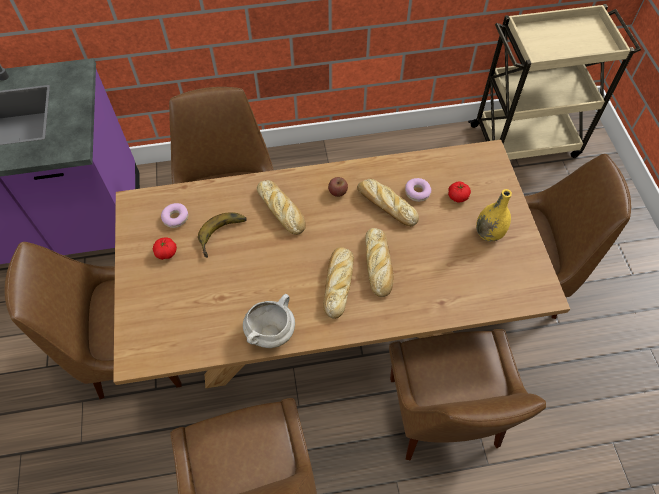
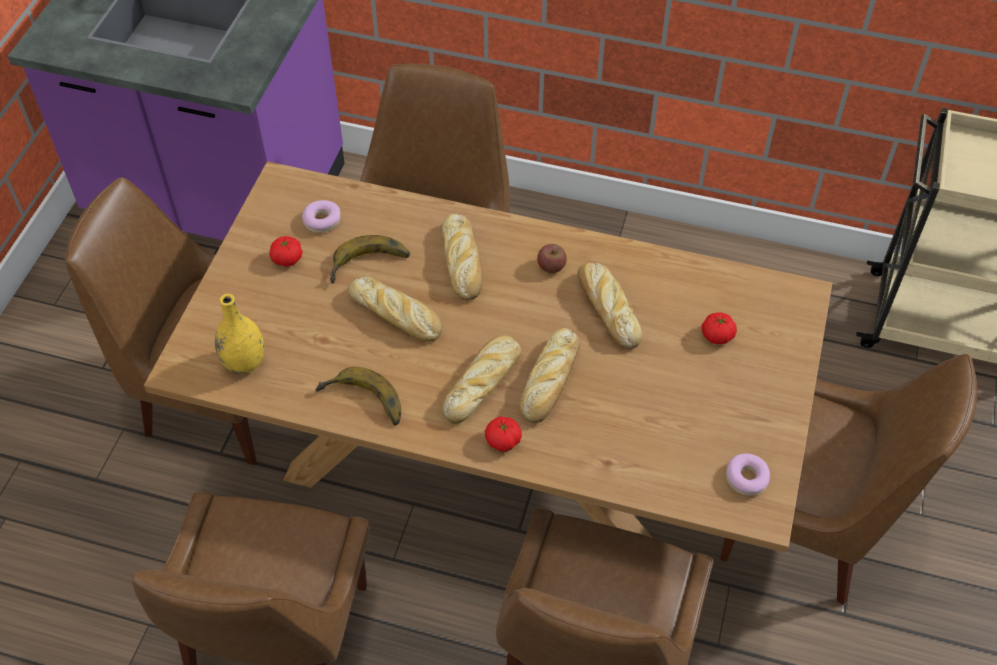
camera: 25 degrees right, 5 degrees down
(259, 261) = (397, 314): none -> bread
(270, 331) = (361, 405): white cooking pot -> banana
(372, 316) = (503, 440): none -> tomato
(417, 192) = (662, 308): donut -> donut (746, 478)
(489, 233) = (731, 401): yellow vase -> yellow vase (244, 362)

